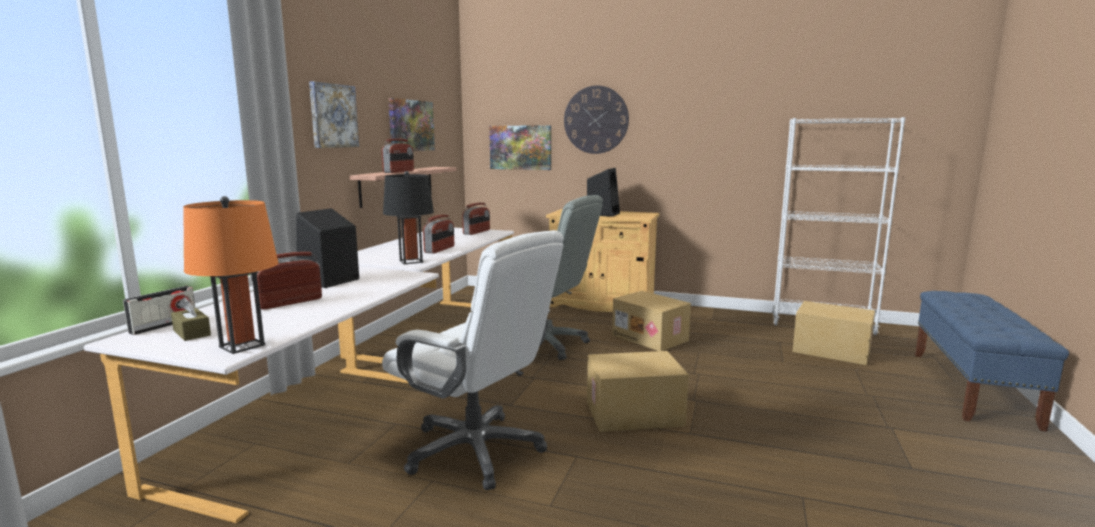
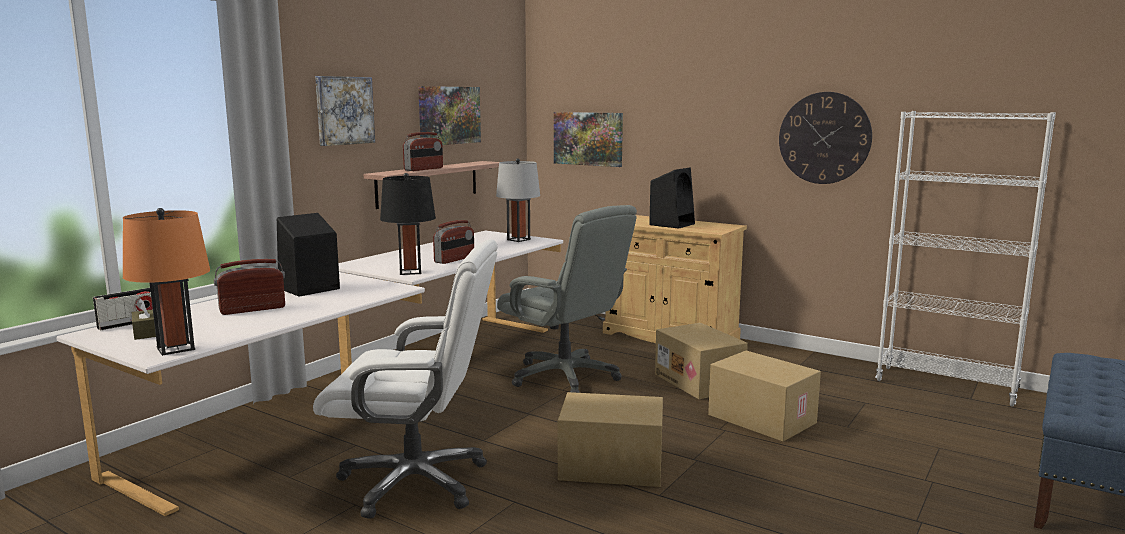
camera: 15 degrees right, 0 degrees up
(475, 451) = (415, 482): white office chair -> white office chair turned 45 degrees counterclockwise
(477, 232) = (518, 239): radio -> grey table lamp
(596, 120) = (673, 107): wall clock -> wall clock (824, 138)
(830, 351) = (925, 421): cardboard box -> cardboard box (760, 419)

